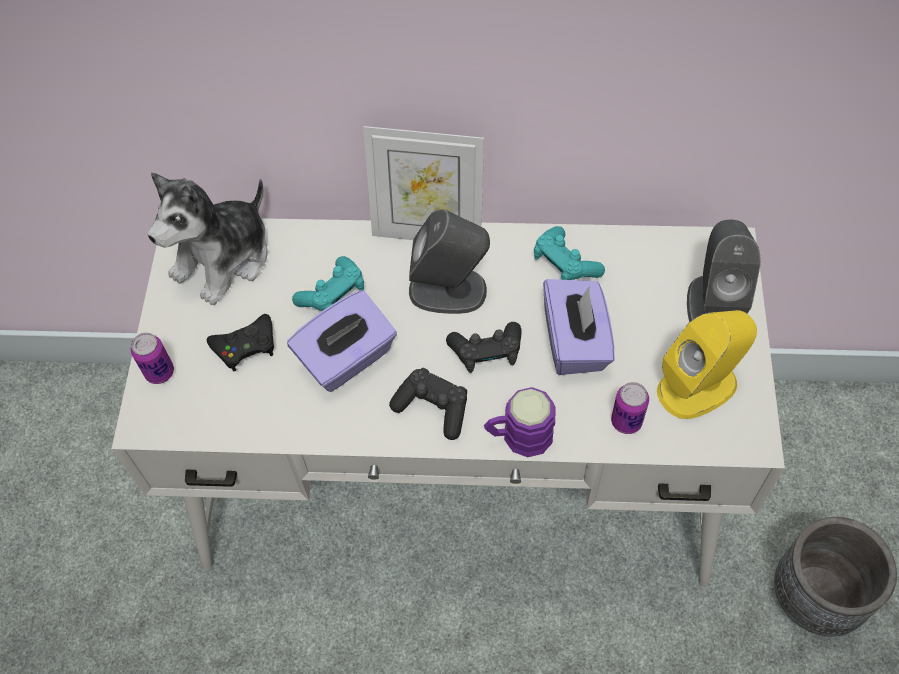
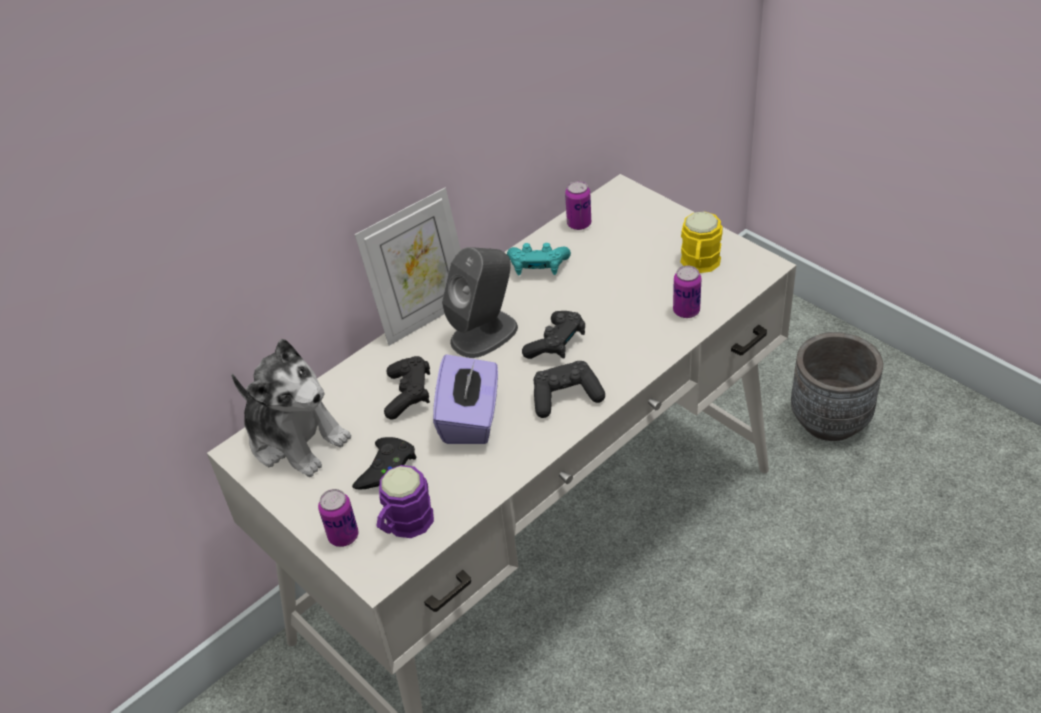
camera: 45 degrees left, 15 degrees down
(224, 259) = (296, 438): plush toy -> plush toy turned 45 degrees counterclockwise
(333, 294) = (409, 395): turquoise game controller -> black game controller
(518, 436) = (637, 367): purple mug -> purple mug (404, 525)
(575, 342) = (601, 298): purple tissue box -> none
(651, 250) = (579, 224): none -> can
(698, 386) = (699, 265): yellow speaker -> yellow mug
(714, 306) = (653, 223): grey speaker -> none

